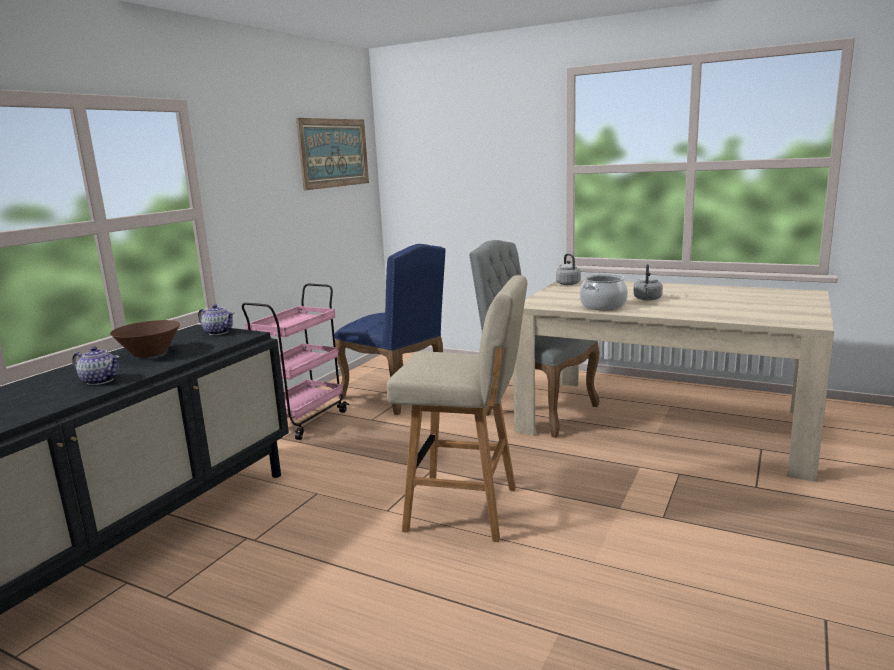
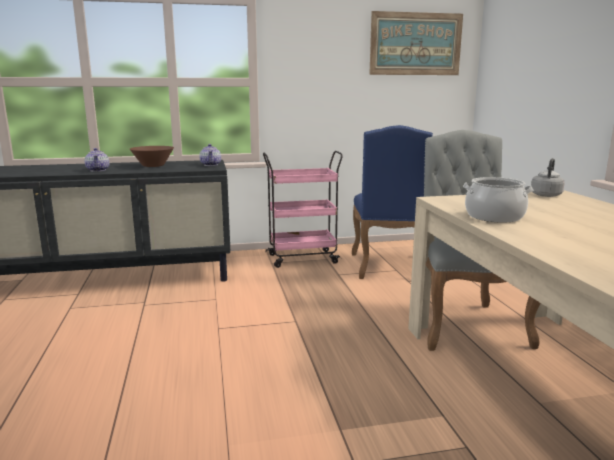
camera: 50 degrees right, 0 degrees up
(466, 509) = (252, 356): beige stool -> none
(647, 299) = (569, 225): grey kettle -> none

